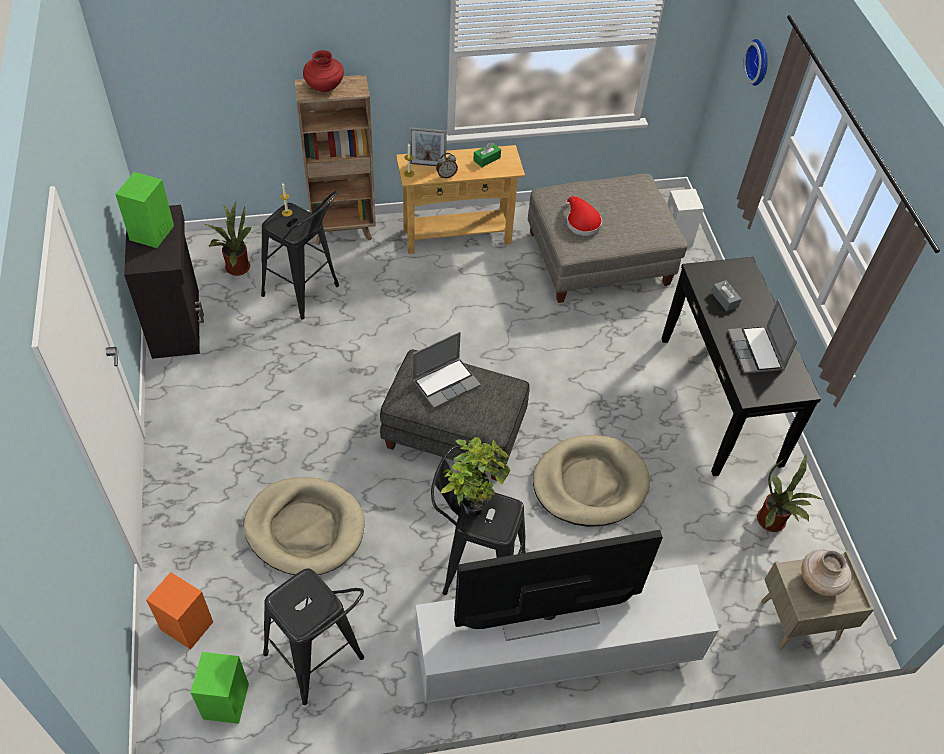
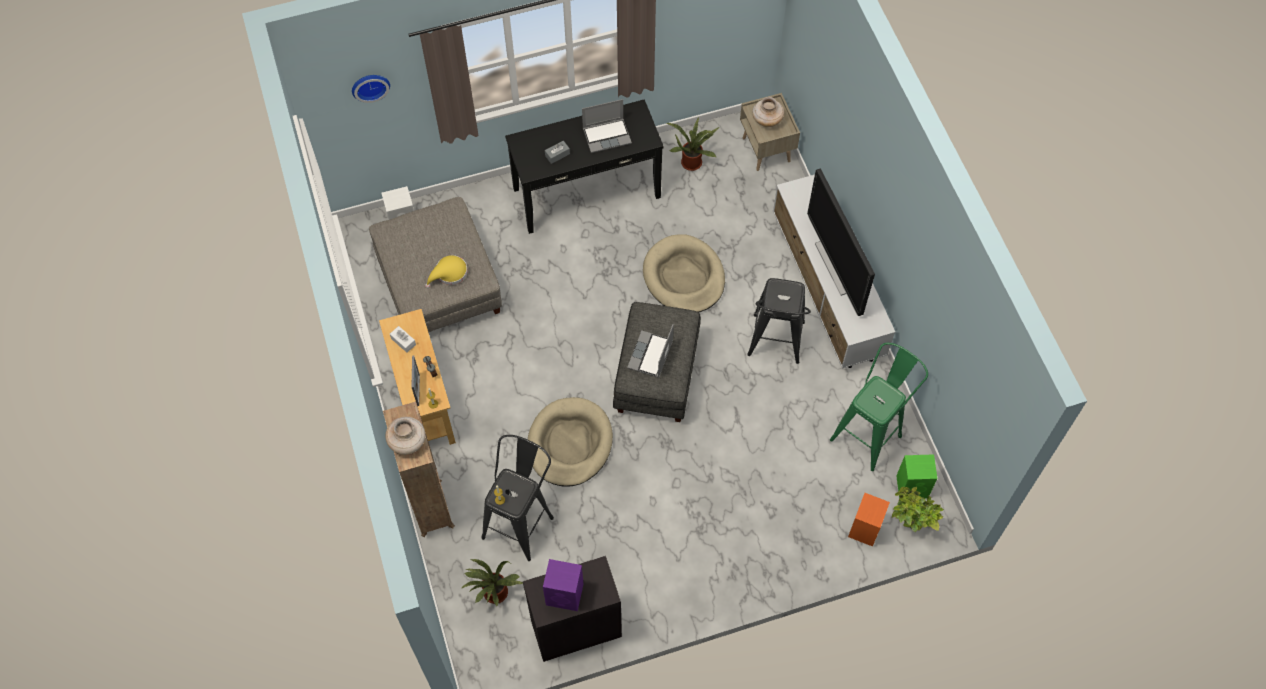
camera: 95 degrees left, 10 degrees up
(151, 233) = (565, 594): green speaker -> purple speaker
(305, 528) = (766, 466): beige dog bed -> beige dog bed (569, 444)
(319, 664) = (870, 433): black stool -> green stool
(324, 87) = (408, 442): red vase -> beige vase
(446, 382) = (651, 355): laptop -> laptop turned 120 degrees counterclockwise
(472, 503) = (776, 308): potted plant -> potted plant (909, 524)
(486, 159) = (403, 341): green tissue box -> white tissue box
(581, 222) = (449, 273): red hat -> yellow hat

